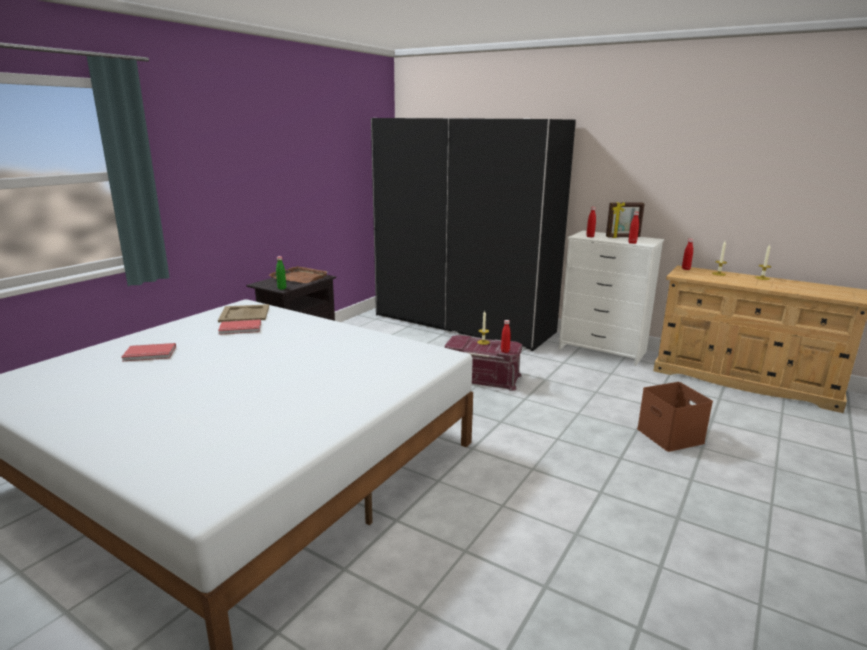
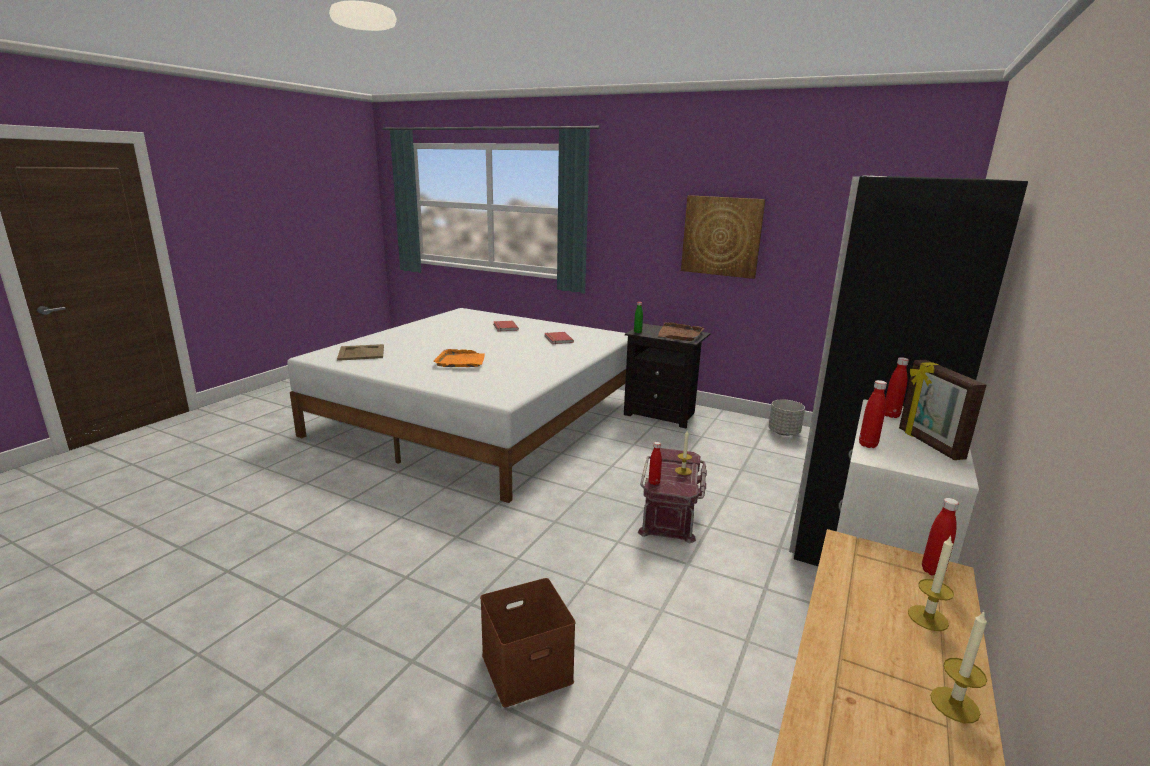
camera: 85 degrees right, 0 degrees up
(244, 314) = (593, 337): beige tray -> beige tray (361, 353)
(277, 178) = (721, 236): none -> picture
(305, 376) = (461, 361): none -> orange tray
(360, 325) = (784, 432): none -> grey planter

